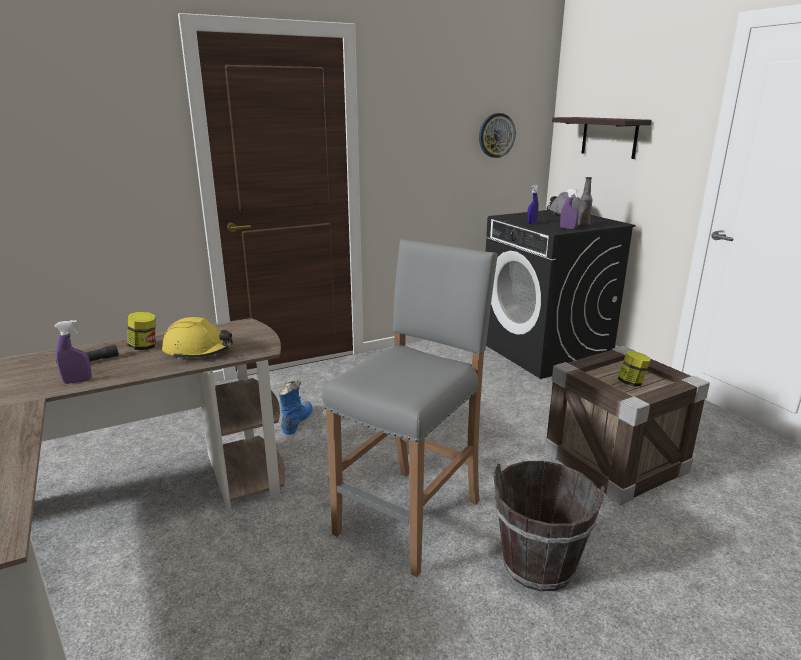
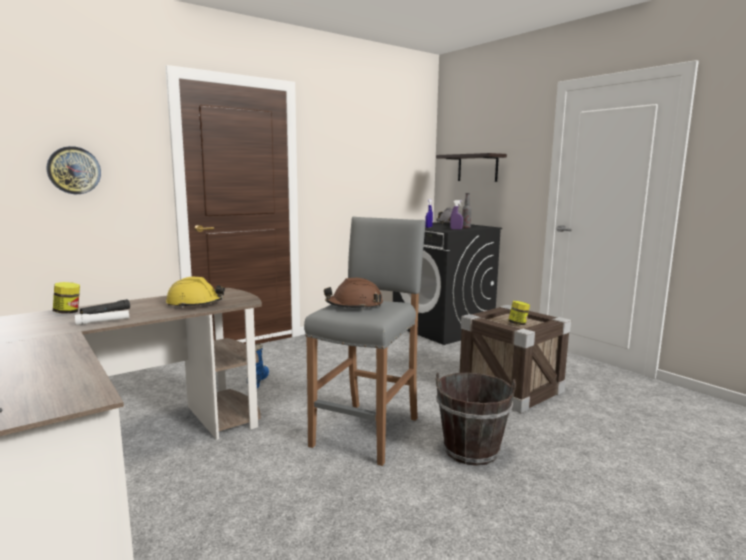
camera: 10 degrees left, 10 degrees down
(77, 381) = (103, 322): purple spray bottle -> white flashlight
(144, 347) = (148, 303): jar -> jar (68, 312)
(392, 368) = (354, 306): none -> brown hard hat
(496, 135) = (396, 168): wall clock -> wall clock (74, 170)

